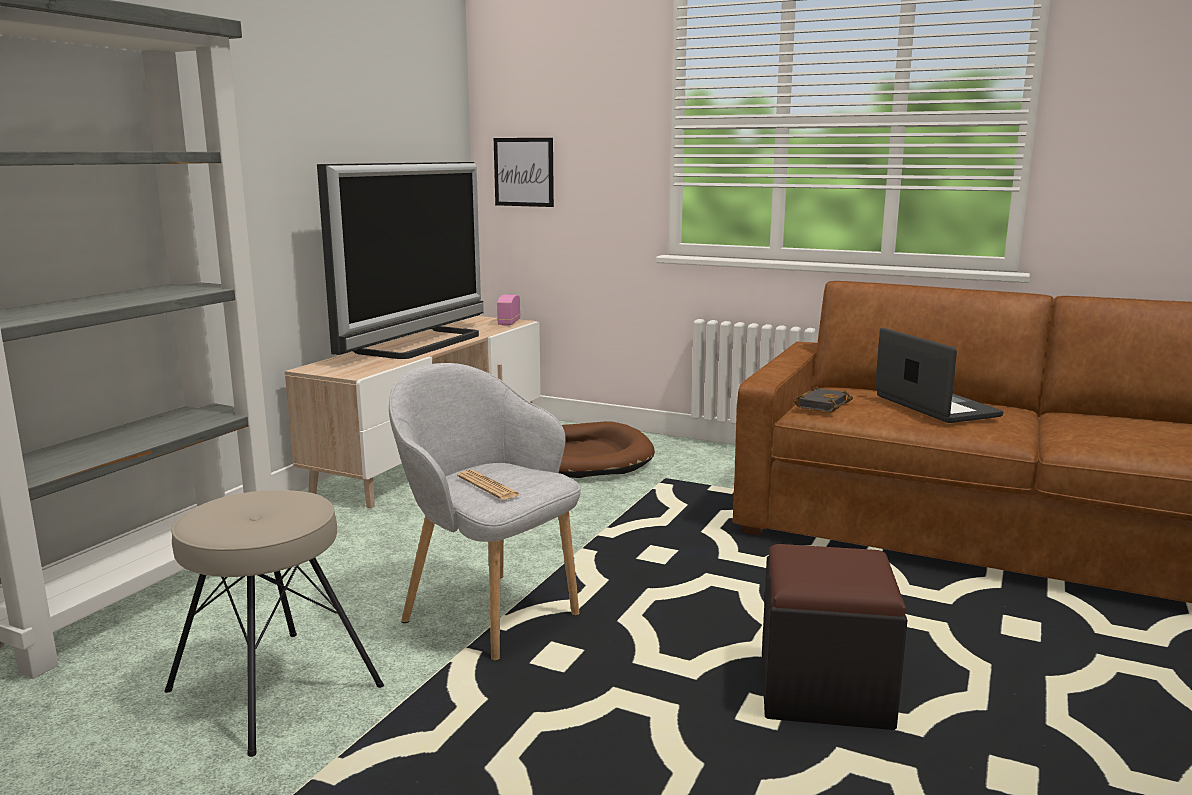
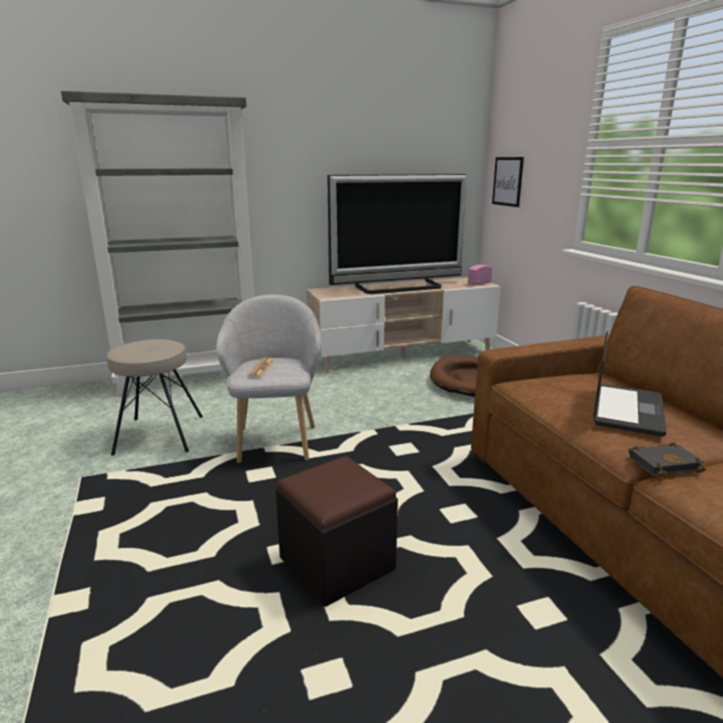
camera: 45 degrees right, 5 degrees up
(821, 404) = (537, 381): black book -> black book (664, 463)

